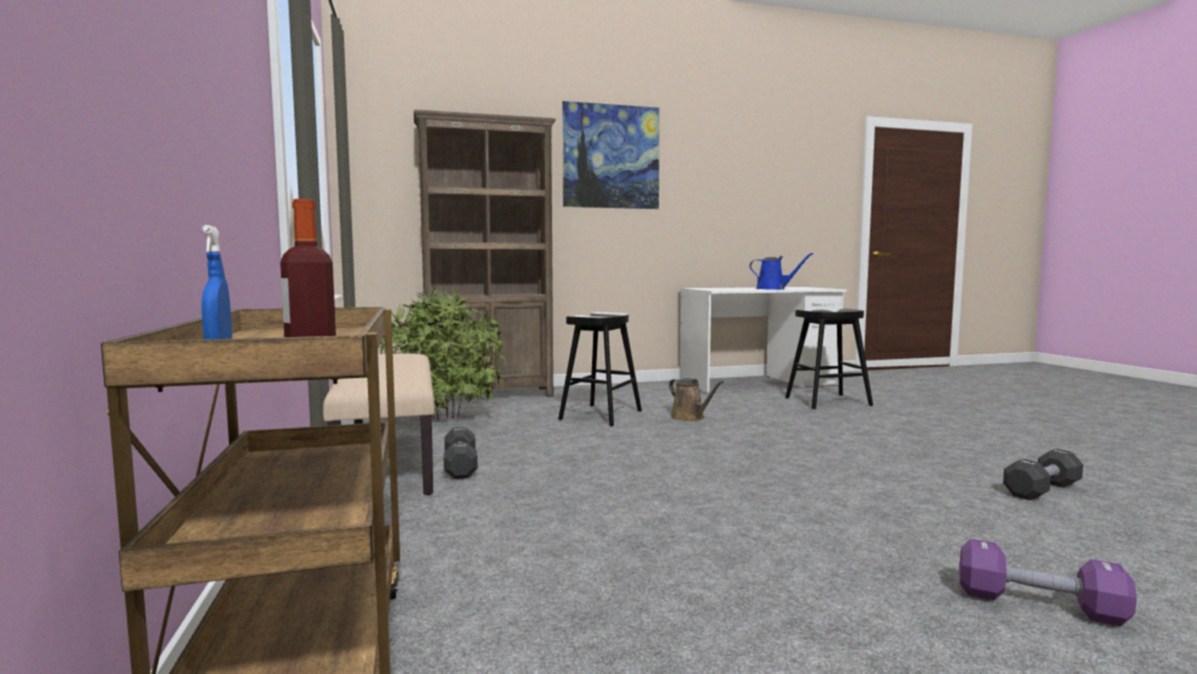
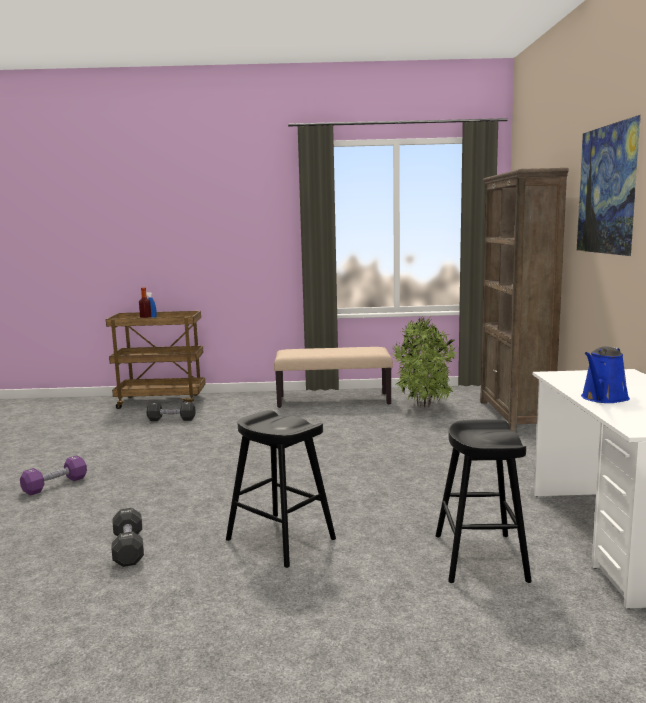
camera: 105 degrees right, 5 degrees up
(460, 466) = (317, 411): black dumbbell -> black dumbbell (171, 419)
(601, 415) = (429, 444): black stool -> black stool (281, 539)
(690, 417) = (410, 471): brown watering can -> none

